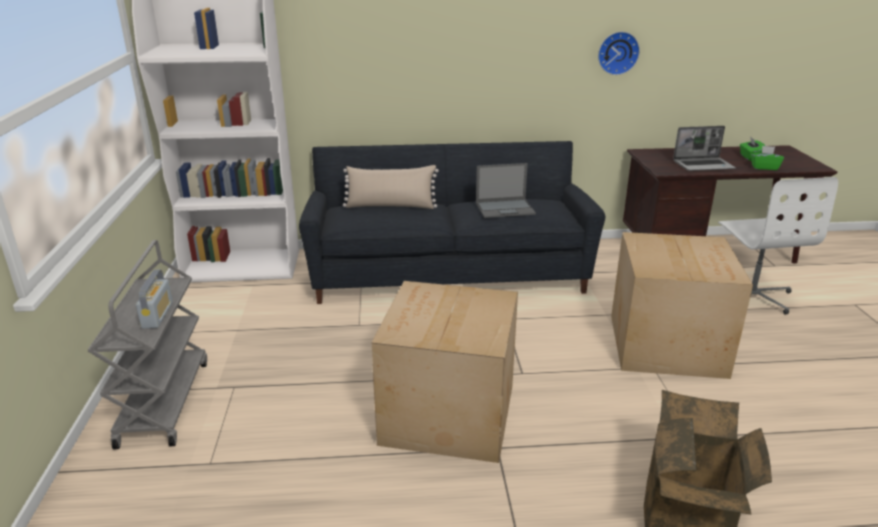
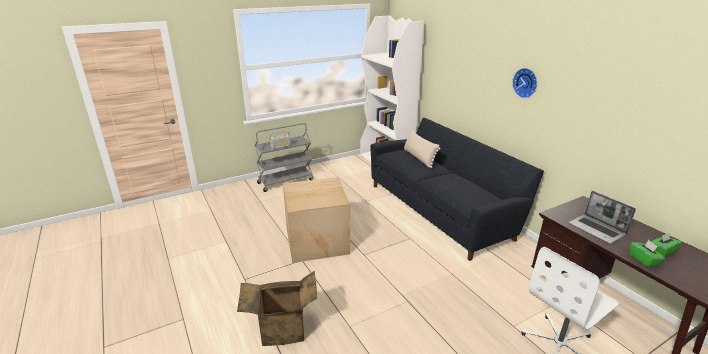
camera: 65 degrees right, 0 degrees up
(505, 208) = (453, 185): laptop -> none
(617, 52) = (590, 118): wall clock -> wall clock (526, 82)
(668, 344) = (439, 304): cardboard box -> none

